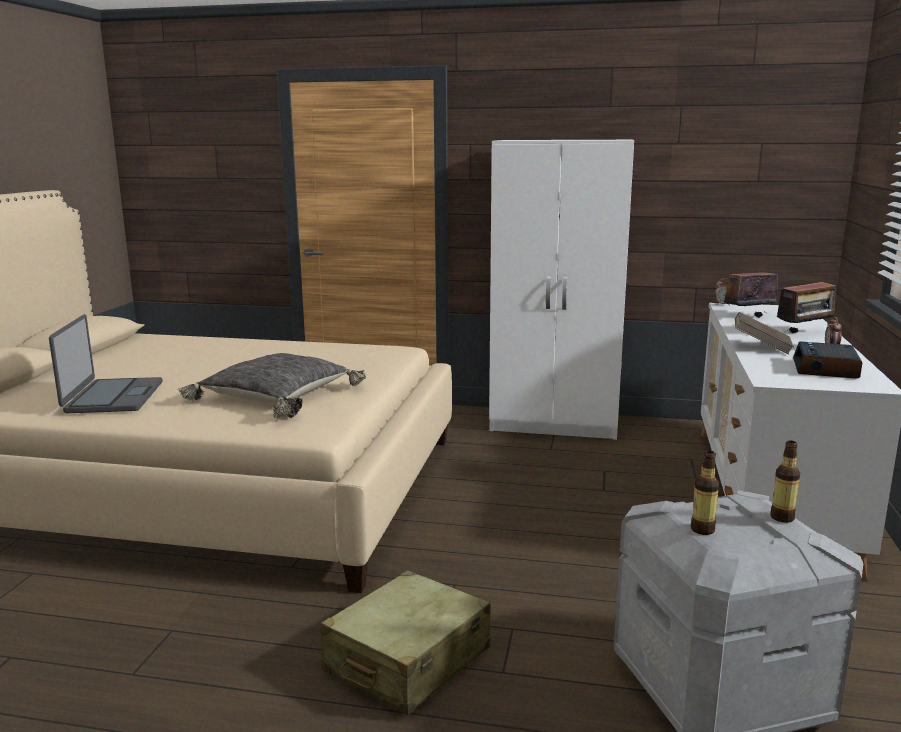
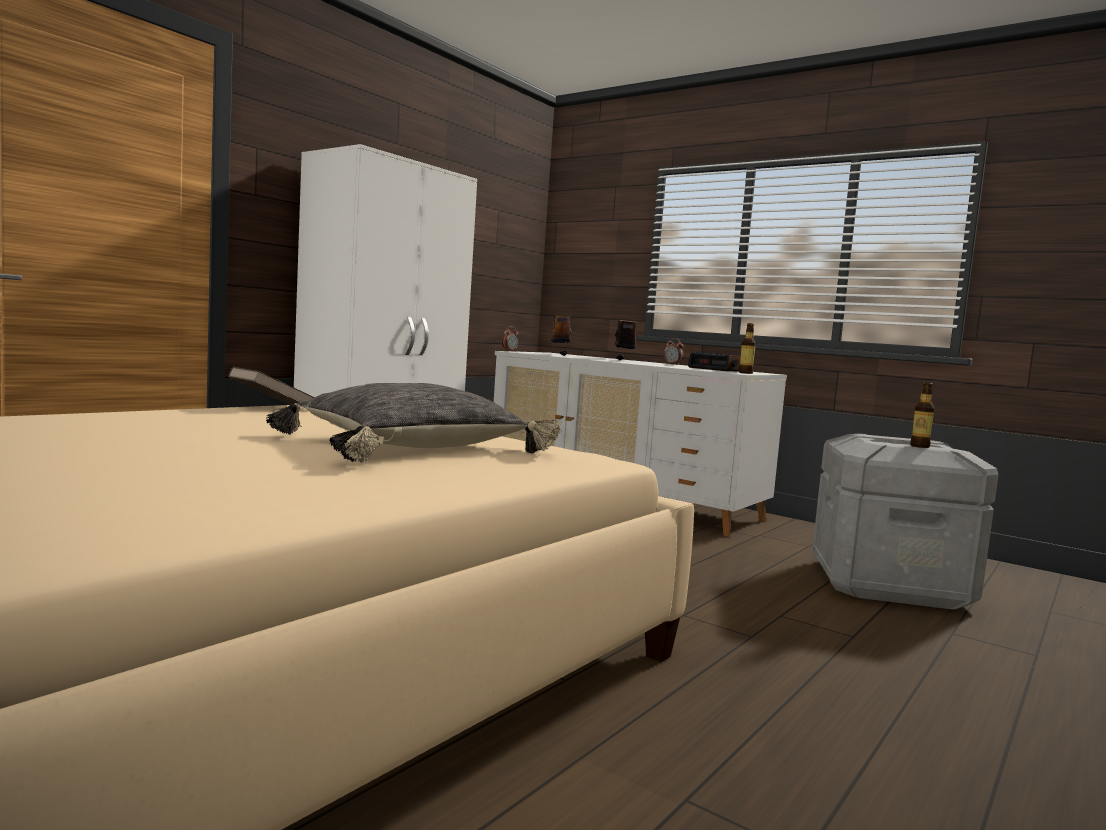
camera: 65 degrees left, 10 degrees down
(113, 397) = (192, 486): laptop -> none
(407, 661) = (824, 667): beige suitcase -> none
(761, 347) = (649, 364): brown book -> brown book (273, 407)
(782, 517) = (900, 437): bottle -> bottle (745, 373)

